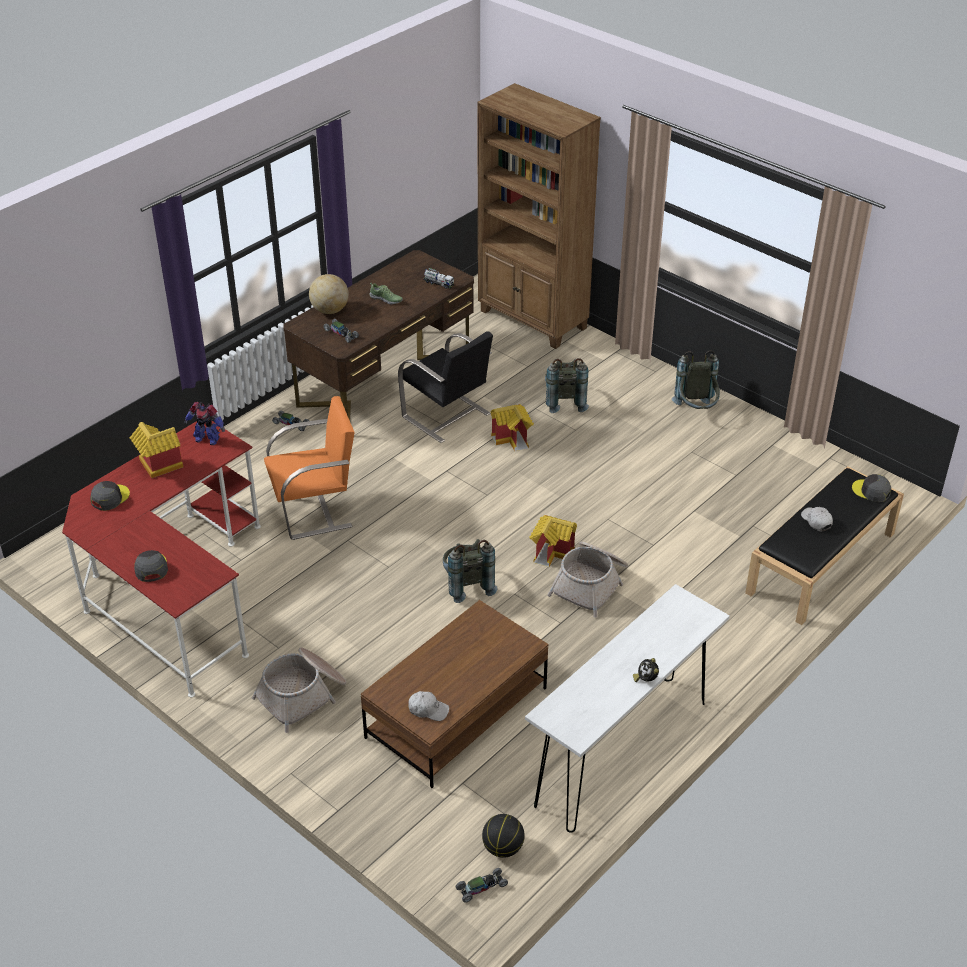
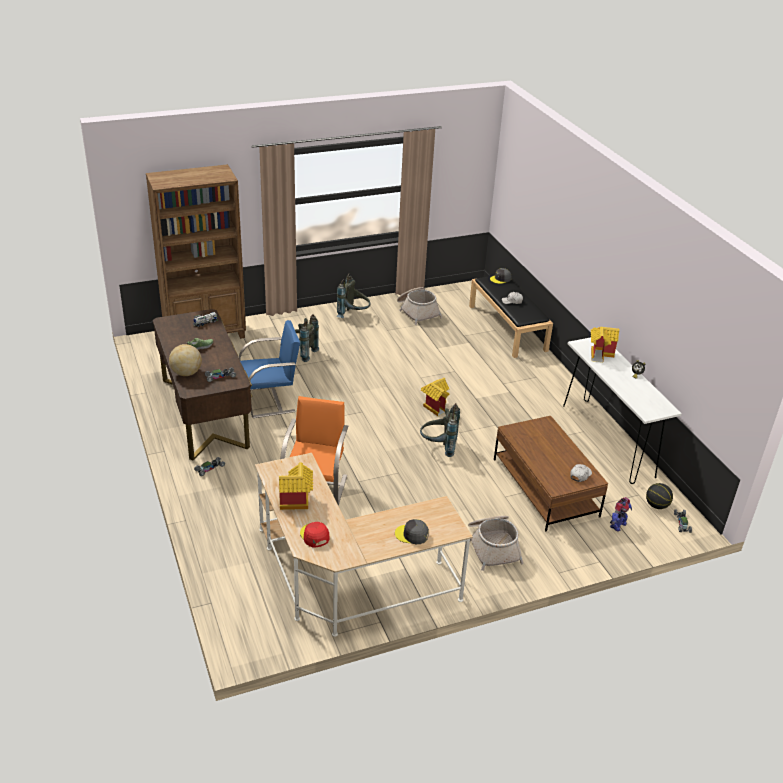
camera: 65 degrees left, 5 degrees down
(110, 498) = (314, 536): grey cap -> red cap
(172, 591) = (346, 580): red desk -> beige desk
(207, 439) = (284, 470): toy robot -> toy robot (617, 525)
(447, 416) = (270, 400): black chair -> blue chair
(513, 439) = (318, 384): toy house -> toy house (600, 354)
(590, 584) = (471, 403): basket -> basket (417, 311)

